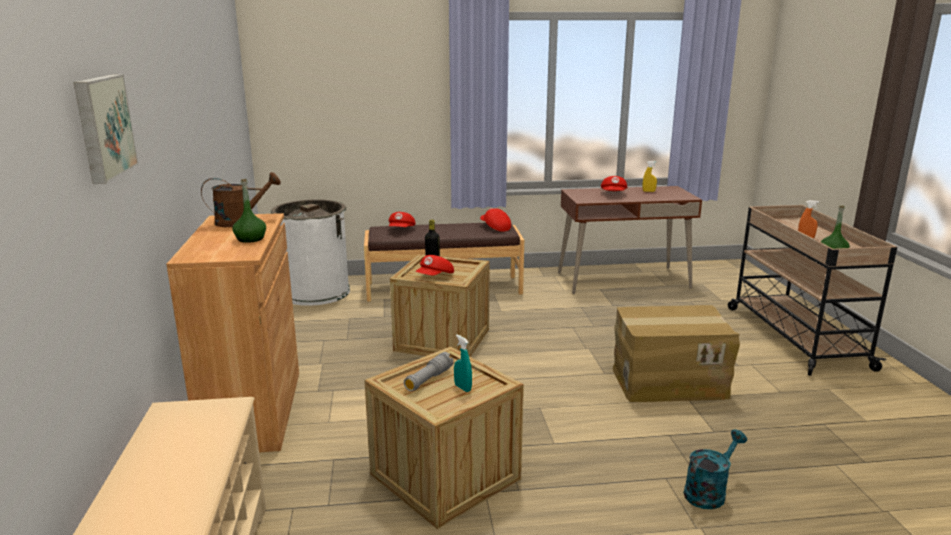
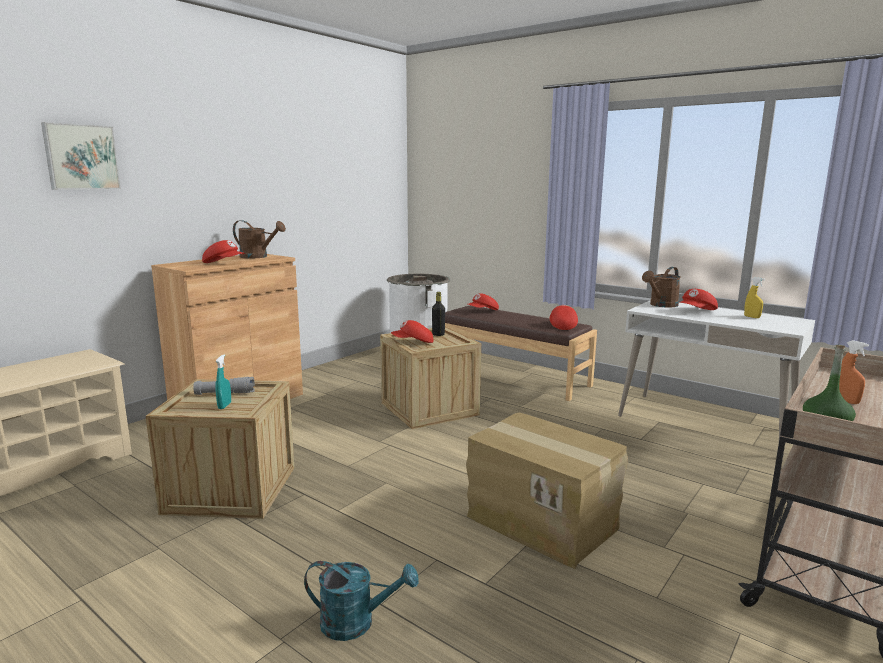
camera: 45 degrees right, 5 degrees down
(250, 239) = (224, 263): green bottle -> red cap
(582, 193) = (661, 305): none -> brown watering can
(622, 280) = (704, 423): brown desk -> white desk

